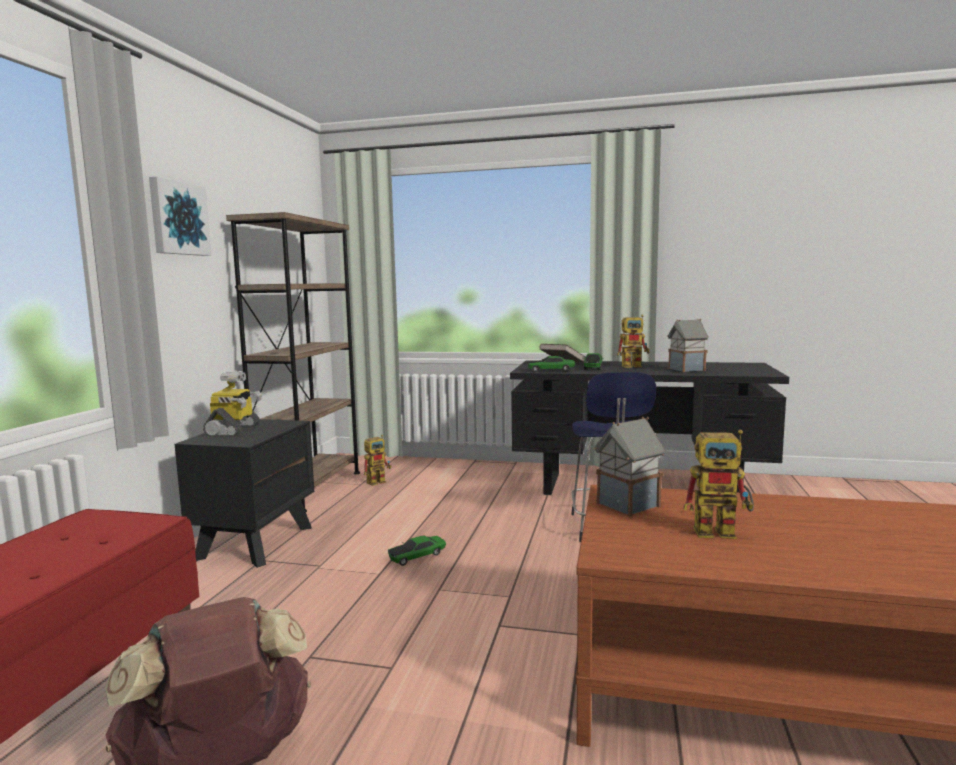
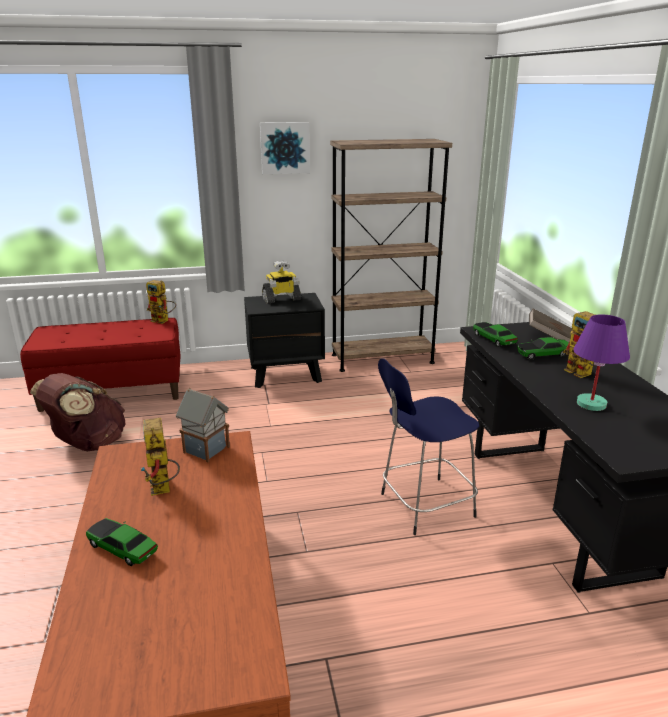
camera: 65 degrees right, 15 degrees up
(379, 481) = (424, 376): toy robot -> toy robot (163, 321)
(417, 556) = (303, 431): toy car -> toy car (122, 549)
(686, 370) = (591, 403): toy house -> purple table lamp

